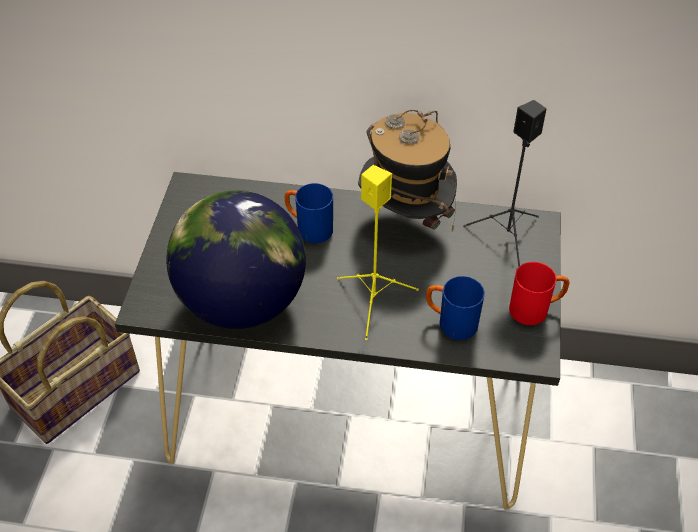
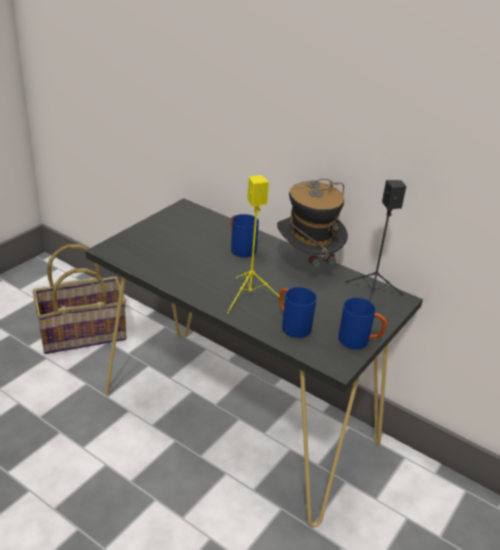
camera: 25 degrees right, 15 degrees down
(242, 303) = (167, 267): globe -> none
(535, 309) = (359, 341): red mug -> blue mug

